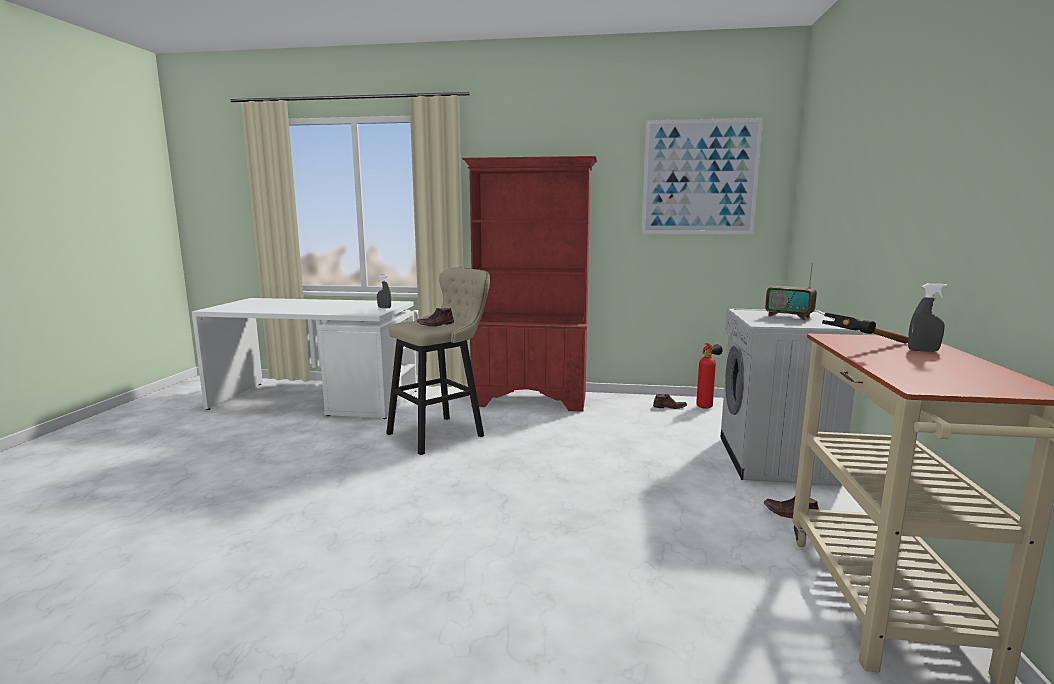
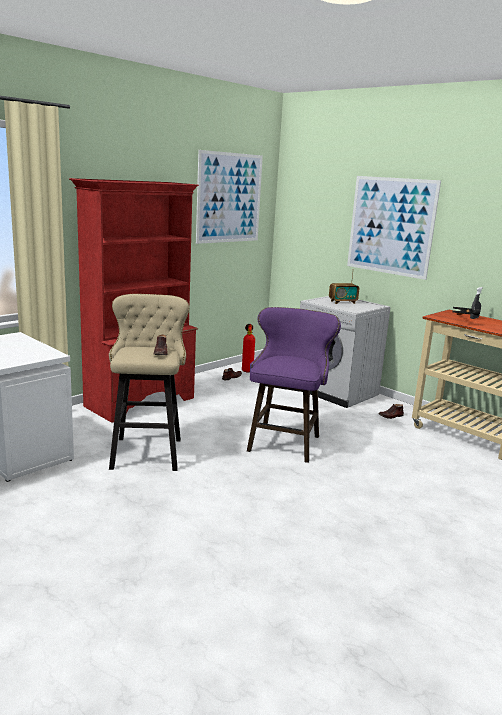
camera: 55 degrees left, 5 degrees up
(384, 308) = (31, 345): grey spray bottle -> none
(567, 477) = (285, 442): none -> purple stool
(877, 188) = (391, 226): none -> picture

